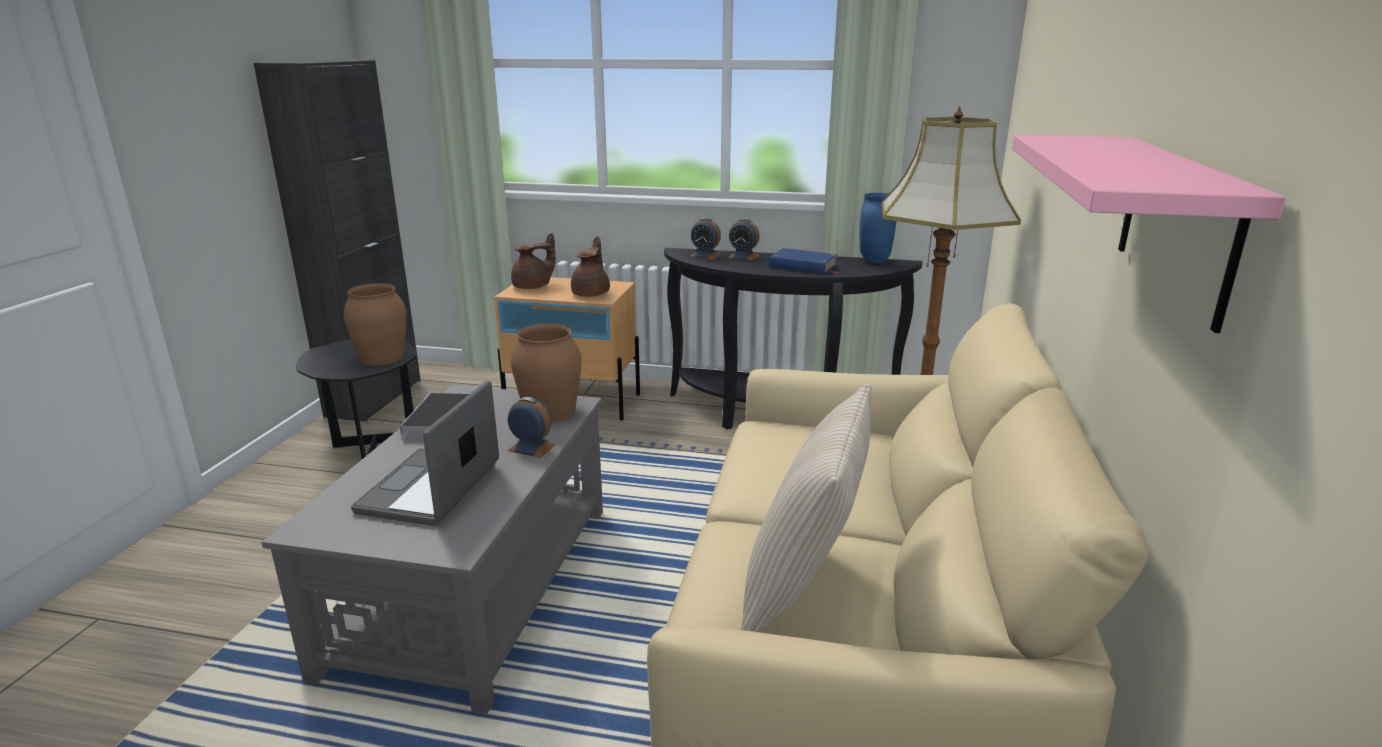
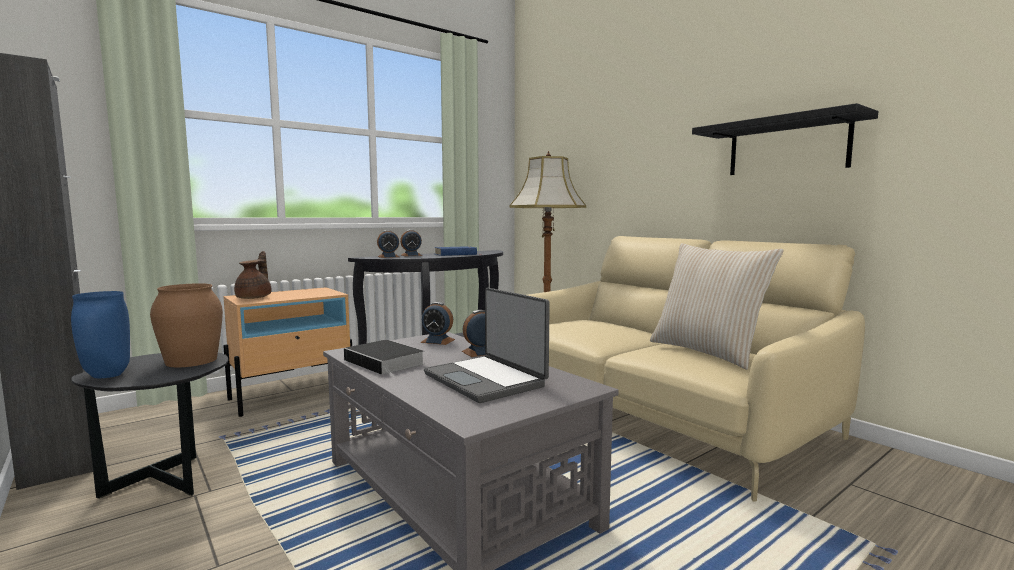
camera: 50 degrees left, 15 degrees down
(550, 411) = (437, 341): brown vase -> alarm clock
(592, 293) = (316, 293): brown teapot -> none
(873, 261) = (479, 251): blue vase -> blue vase (106, 375)
(1177, 224) = (787, 147): pink shelf -> black shelf

